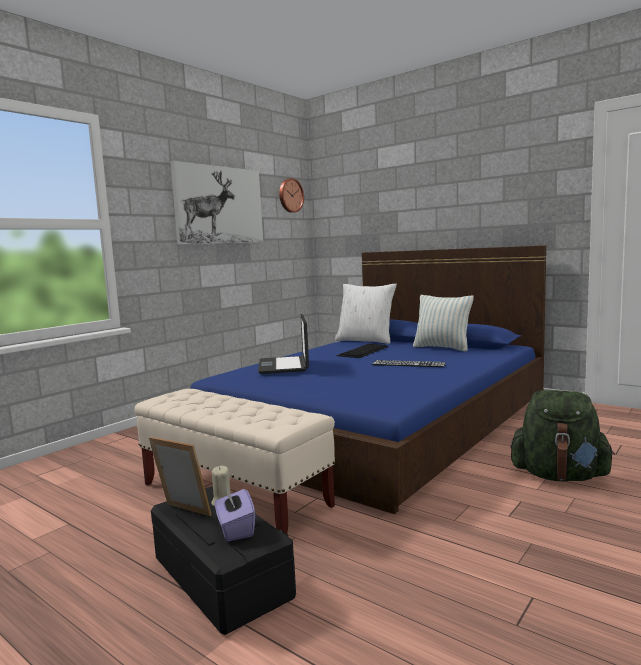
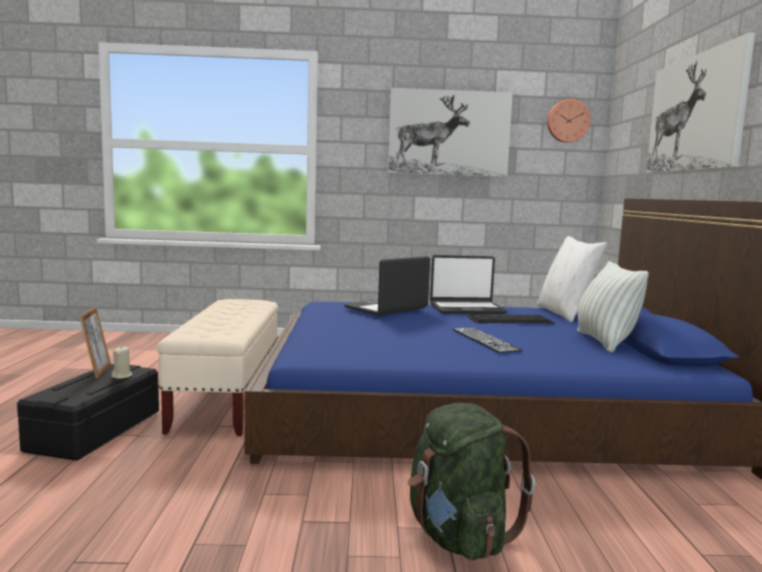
camera: 50 degrees right, 0 degrees up
(235, 529) = (77, 389): purple tissue box -> none
(317, 352) = (466, 309): none -> laptop
(424, 194) = (695, 113): none -> picture

